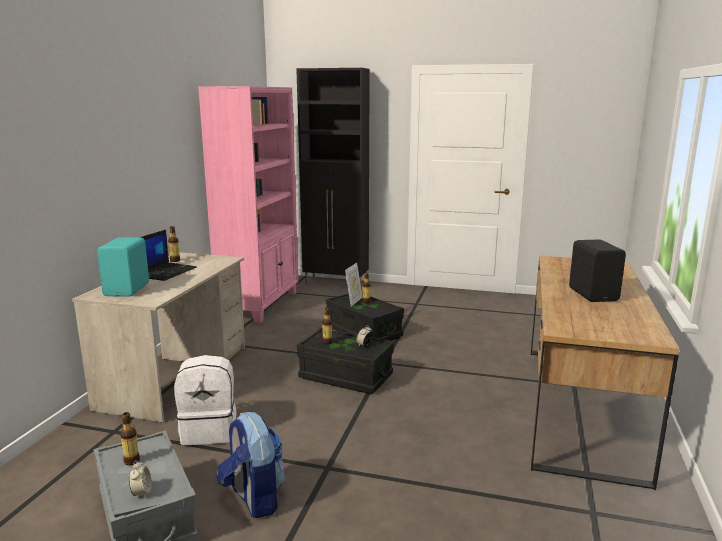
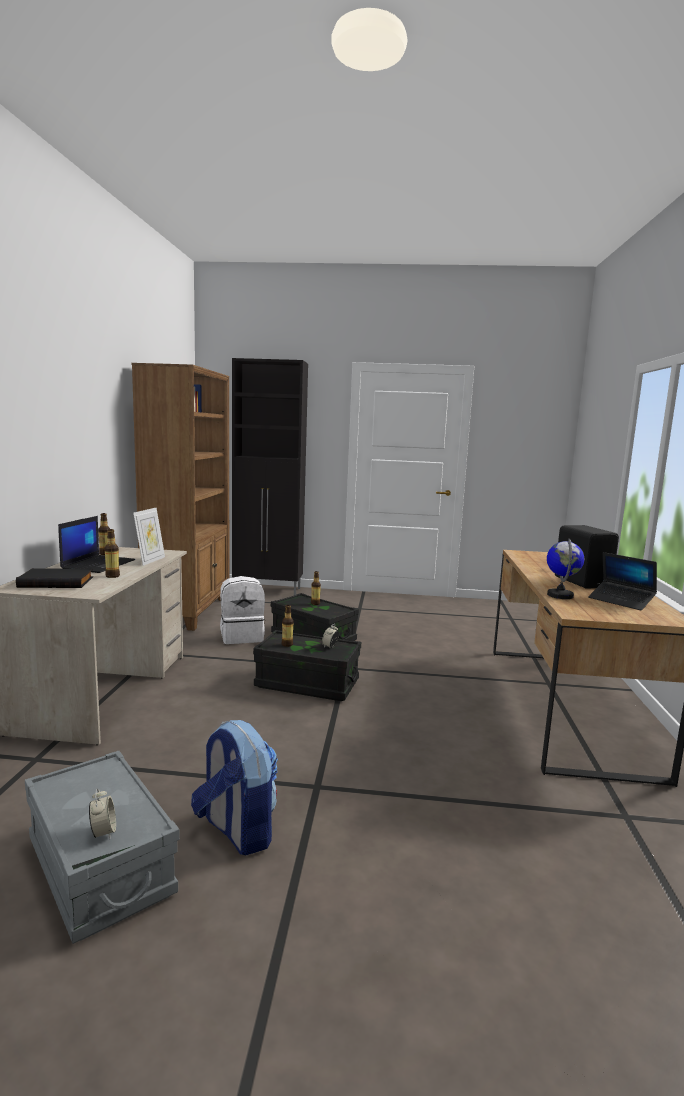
camera: 10 degrees left, 5 degrees down
(128, 290) = (57, 582): turquoise speaker -> black book
(132, 461) = (80, 792): bottle -> bottle (112, 576)
(210, 430) = (161, 751): white backpack -> white backpack (242, 636)
(260, 304) = (189, 611): pink bookcase -> brown bookcase
(354, 301) = (302, 603): picture frame -> picture frame (150, 560)
(560, 309) = (560, 595): none -> globe
(617, 316) = (621, 601): none -> laptop

